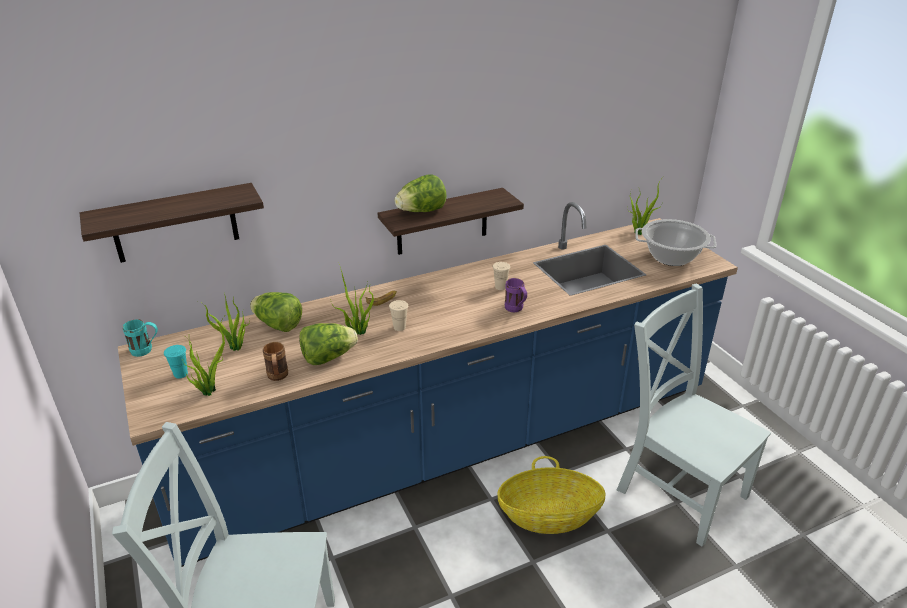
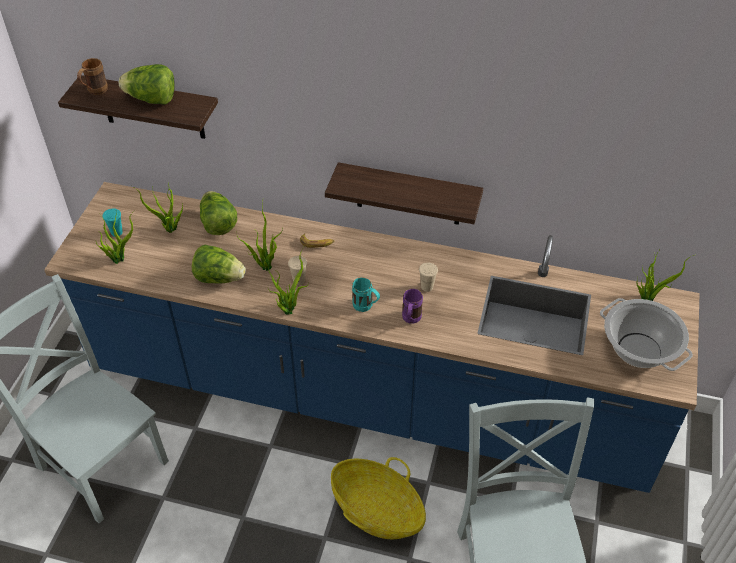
camera: 40 degrees right, 15 degrees up
(146, 350) = (116, 197): turquoise mug -> turquoise mug (366, 307)
(277, 377) = (169, 275): brown mug -> brown mug (94, 92)
(415, 347) = (288, 308): none -> potted plant
(421, 211) = (373, 181): lettuce -> lettuce (152, 99)

